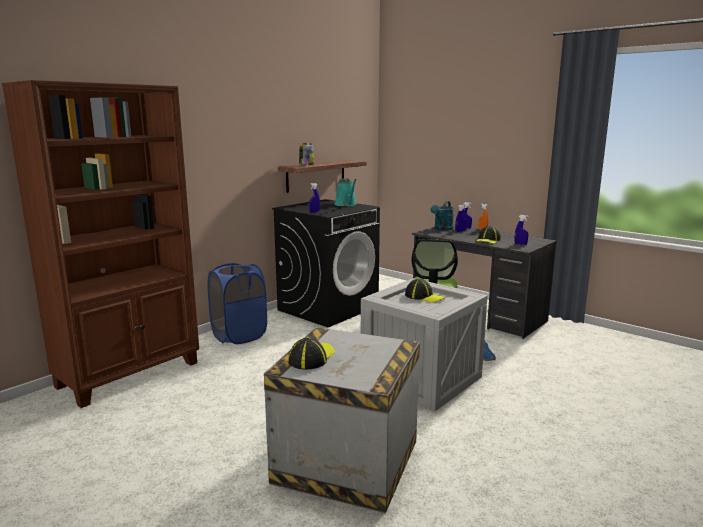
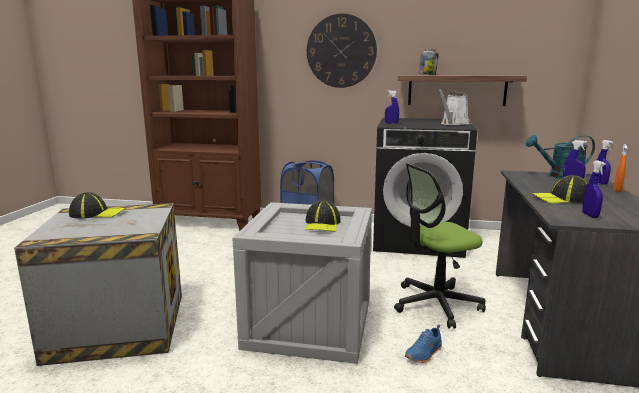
camera: 60 degrees right, 0 degrees up
(232, 146) = (341, 51): none -> wall clock
(346, 204) = (453, 124): turquoise watering can -> white watering can

